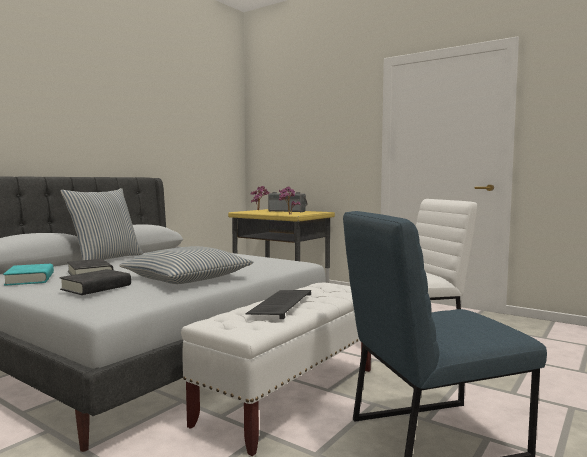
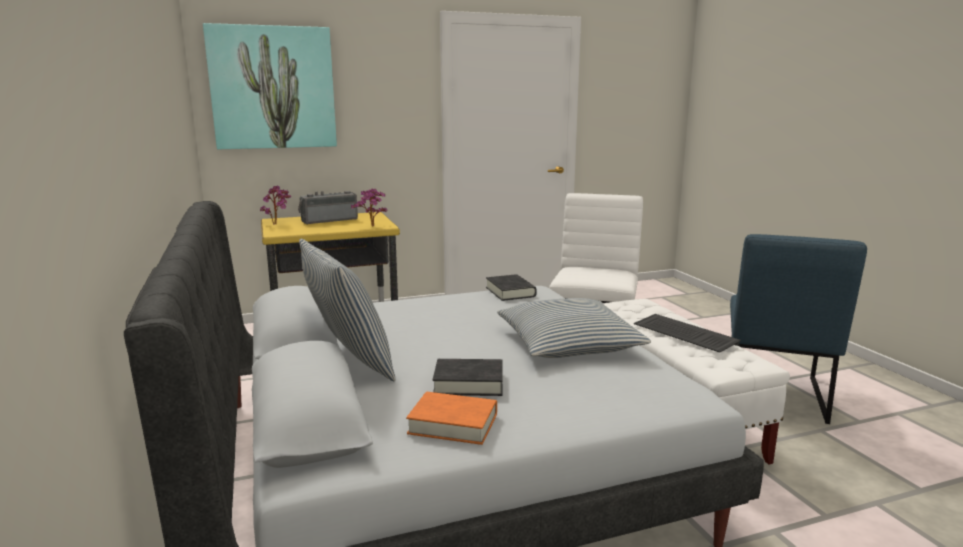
camera: 55 degrees left, 10 degrees up
(30, 279) = (453, 424): turquoise book -> orange book
(96, 287) = (592, 388): black book -> black book (510, 292)
(280, 126) = (273, 88): none -> picture

